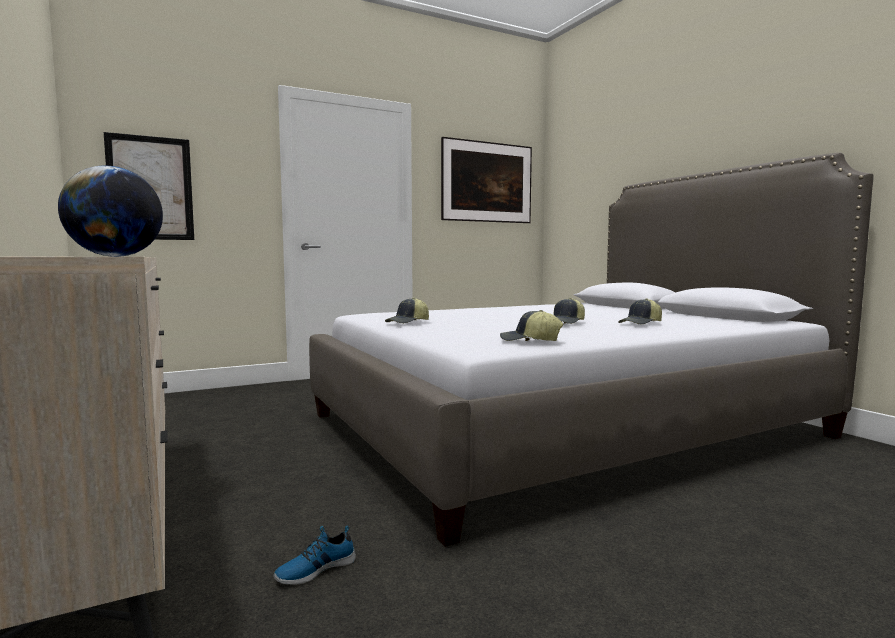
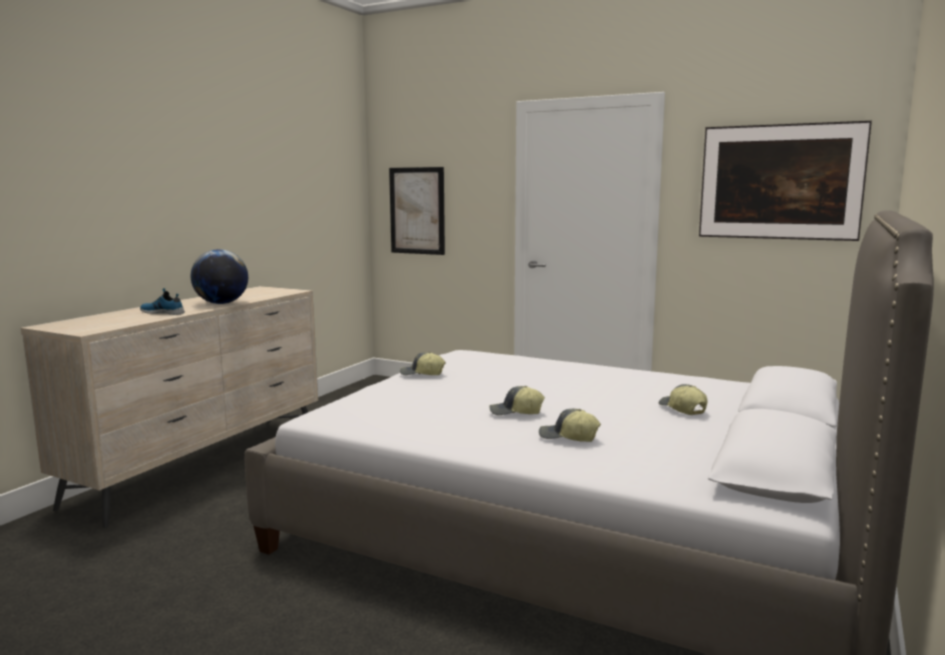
camera: 55 degrees right, 5 degrees up
(315, 569) = (207, 525): shoe -> shoe (163, 312)
(529, 341) = (368, 422): cap -> cap (681, 409)

